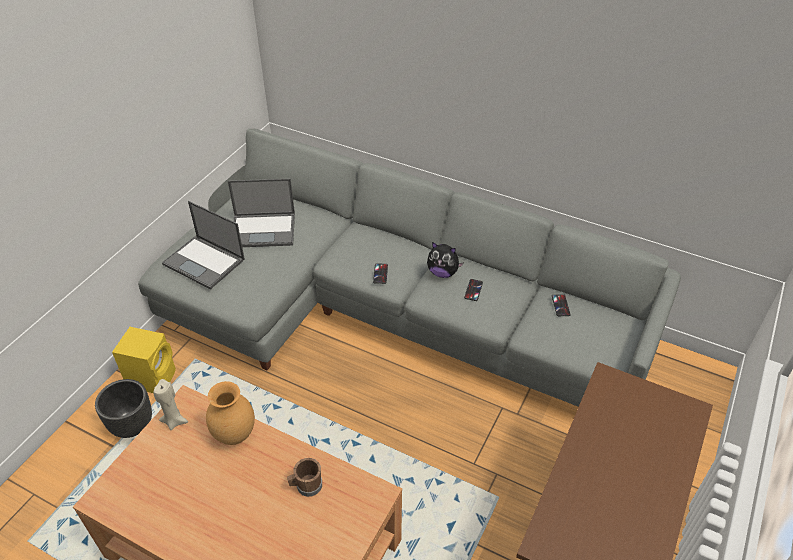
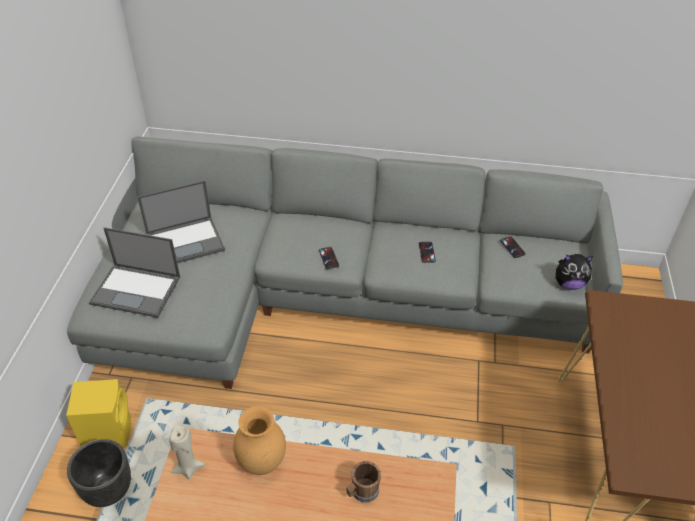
camera: 20 degrees left, 0 degrees up
(443, 273) = (388, 242): plush toy -> plush toy (569, 284)

